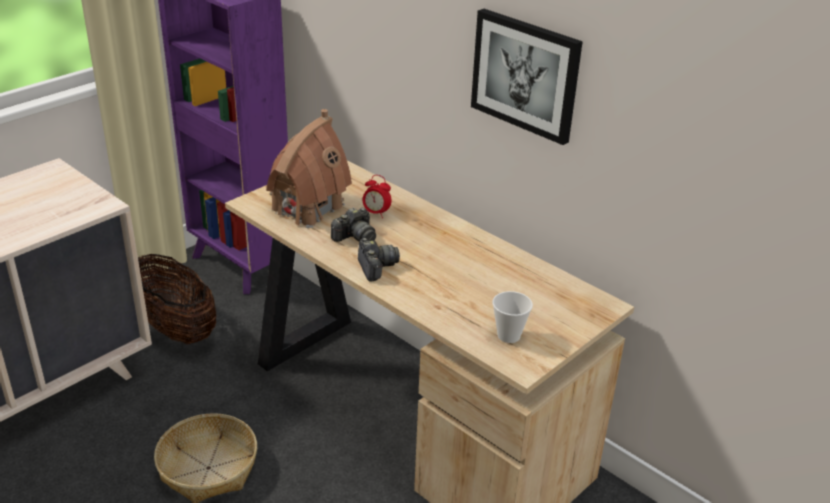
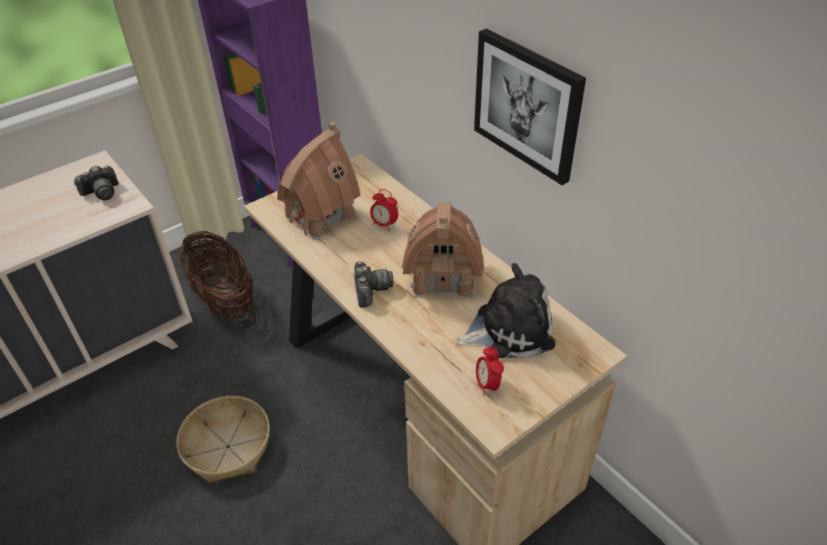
camera: 10 degrees right, 10 degrees up
(355, 237) = (358, 253): camera -> camera (101, 192)
(445, 253) = (443, 277): none -> toy house
(508, 335) = (487, 385): cup -> alarm clock
(519, 291) = (509, 329): none -> plush toy

